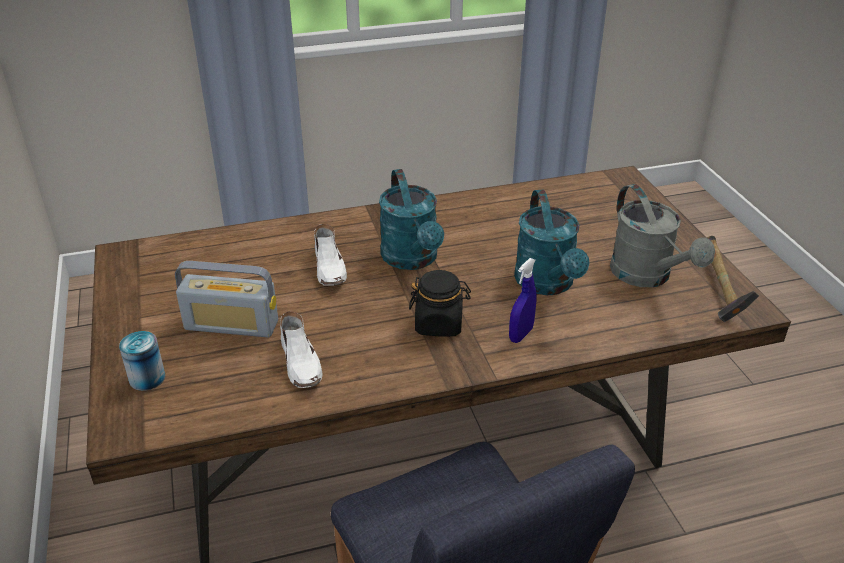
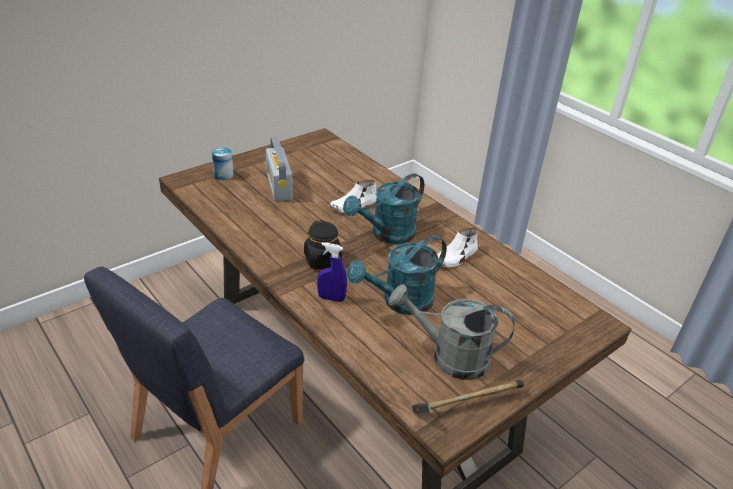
camera: 65 degrees right, 0 degrees up
(301, 364) = (257, 218): white shoe -> white shoe (455, 257)
(647, 276) = (449, 357): grey watering can -> grey watering can turned 60 degrees clockwise

